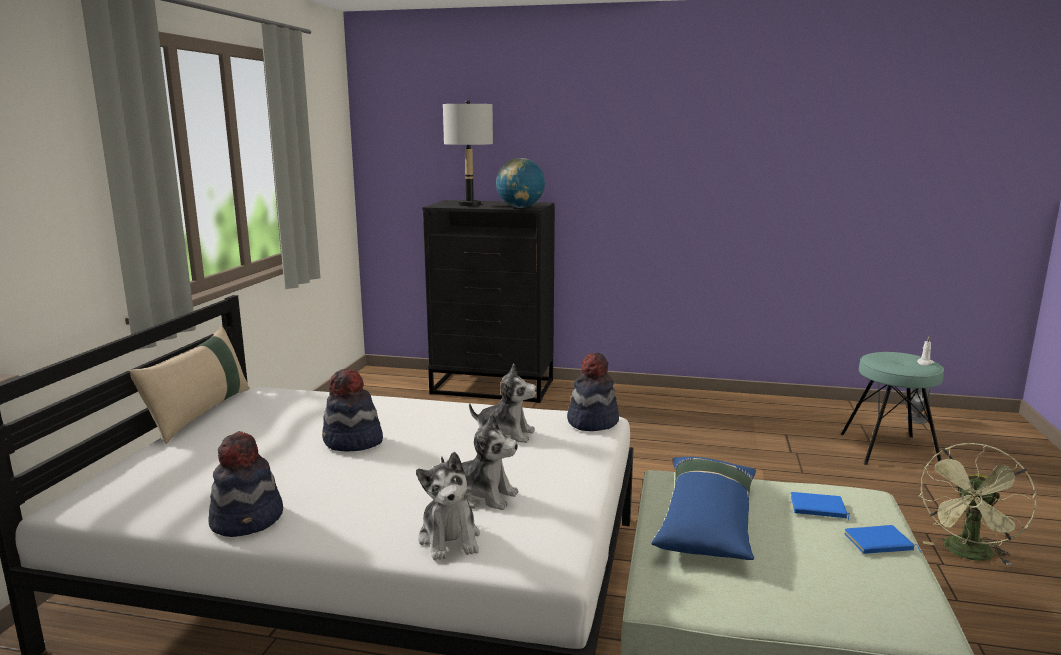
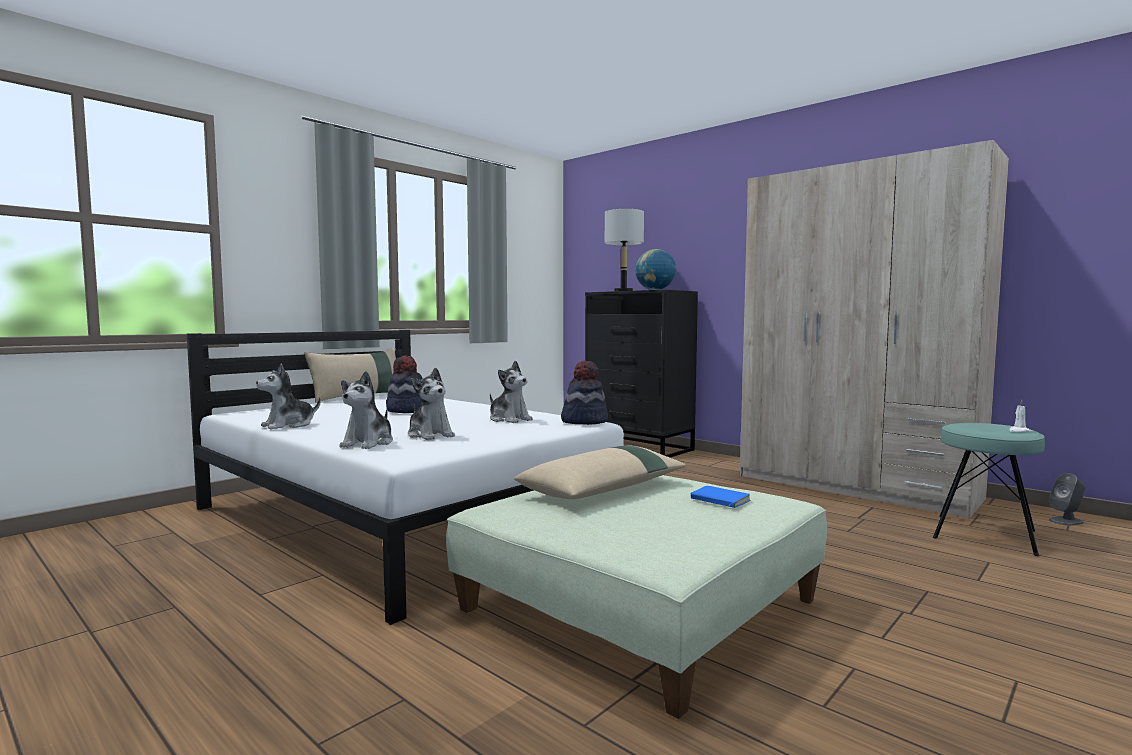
camera: 30 degrees right, 10 degrees down
(248, 520) = (289, 425): hat -> plush toy
(707, 520) = (604, 489): blue pillow -> beige pillow
(745, 408) = (855, 487): none -> beige wardrobe
(879, 544) = (735, 524): blue book -> none
(968, 555) = (956, 615): green fan -> none

